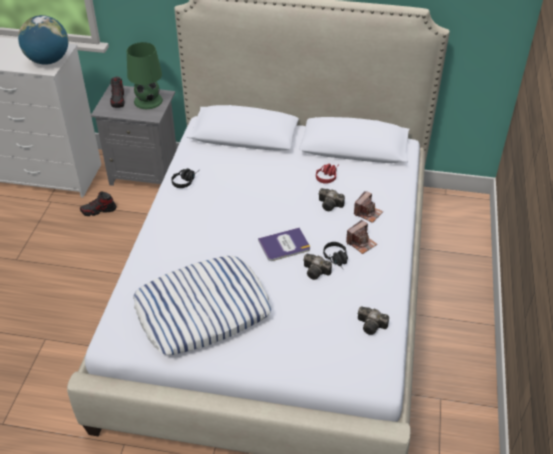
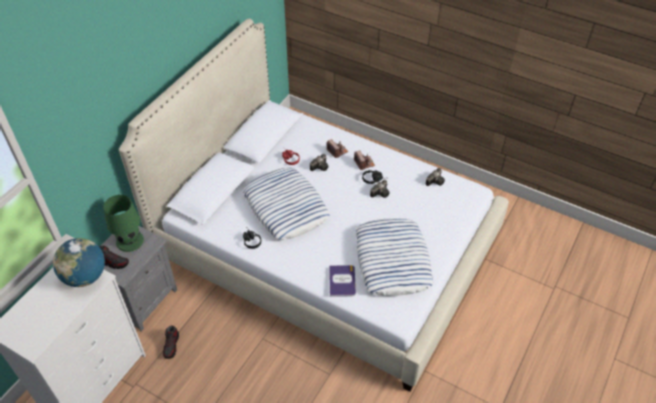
camera: 70 degrees left, 5 degrees up
(247, 194) = (286, 207): none -> pillow
(284, 245) = (349, 201): book -> book (342, 281)

